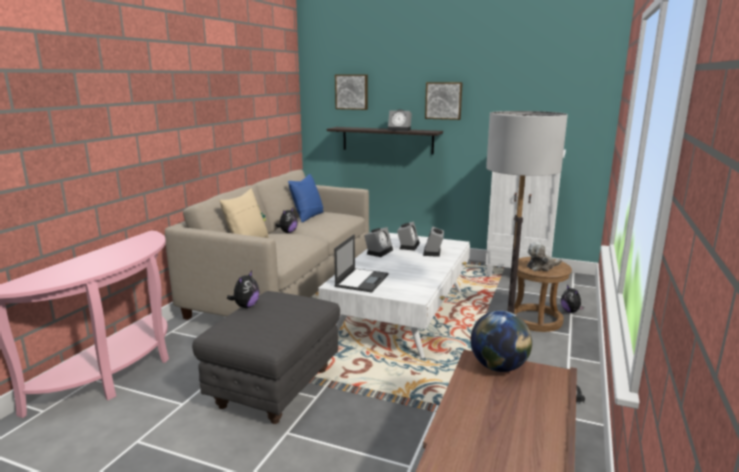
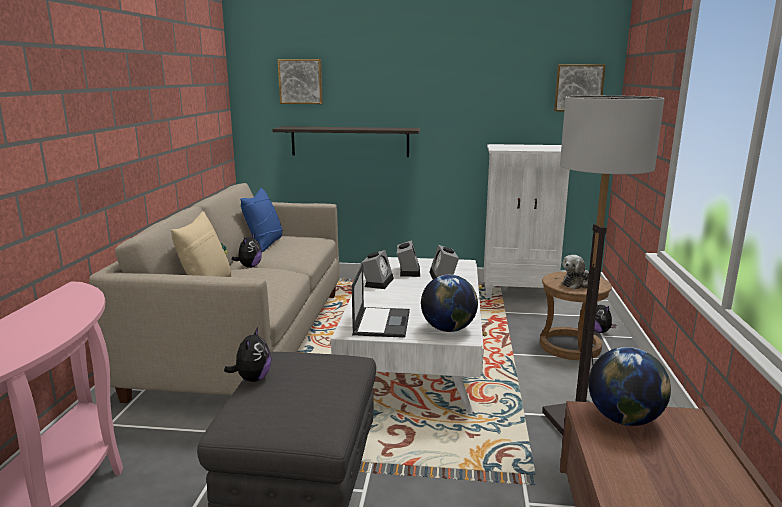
camera: 15 degrees left, 0 degrees up
(400, 130) = (368, 128): alarm clock -> none
(408, 290) = (448, 329): none -> globe
(443, 100) = (420, 91): picture -> picture (578, 88)

